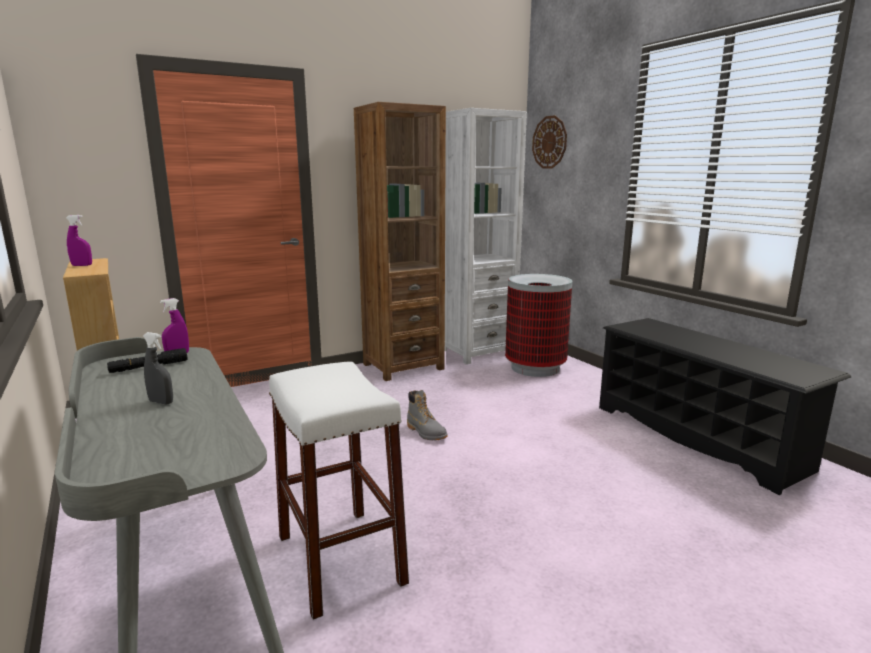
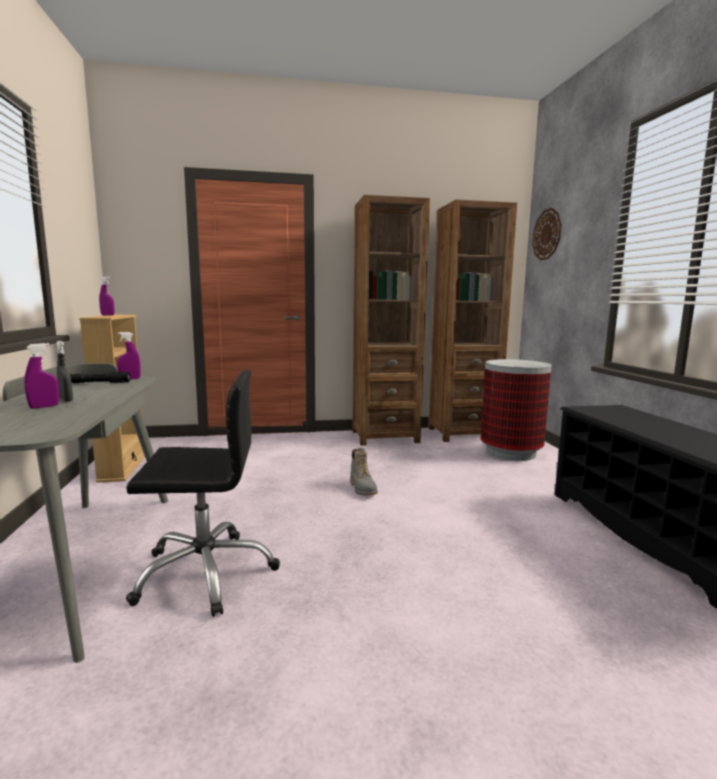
camera: 20 degrees right, 5 degrees down
(152, 417) = (44, 406): none -> purple spray bottle
(340, 559) = (206, 572): white stool -> black office chair
(477, 352) = (462, 433): white bookcase -> brown bookcase

